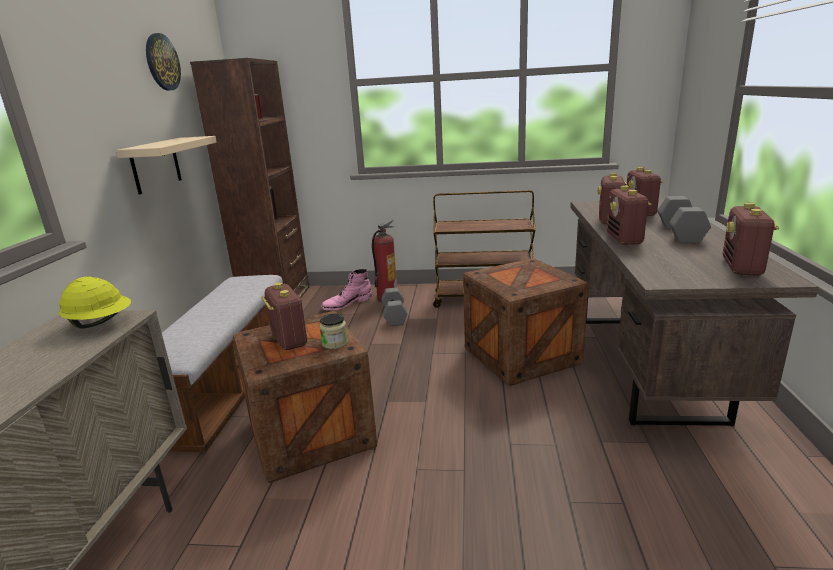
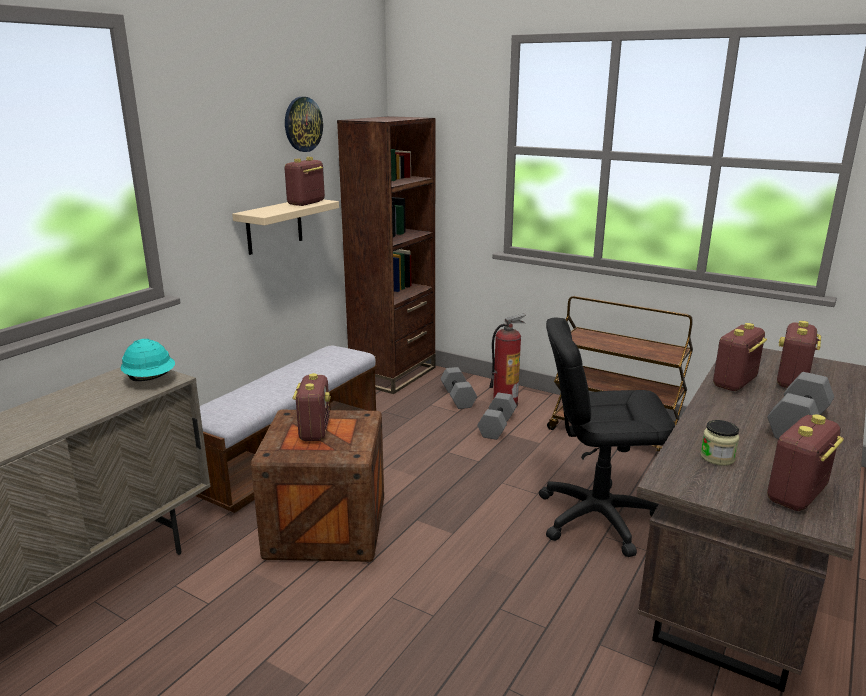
camera: 25 degrees right, 0 degrees up
(101, 324) = (150, 380): yellow hard hat -> turquoise hard hat
(335, 343) = (348, 446): jar -> jar (717, 457)
(347, 303) = (459, 397): pink boot -> grey dumbbell
(521, 356) = (597, 517): crate -> black office chair
(624, 239) = (711, 415): radio -> radio (306, 203)

